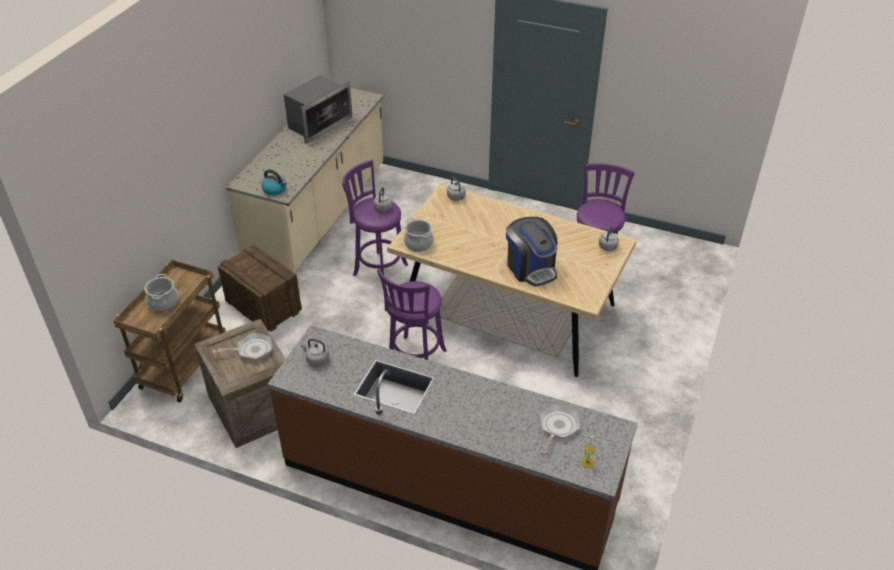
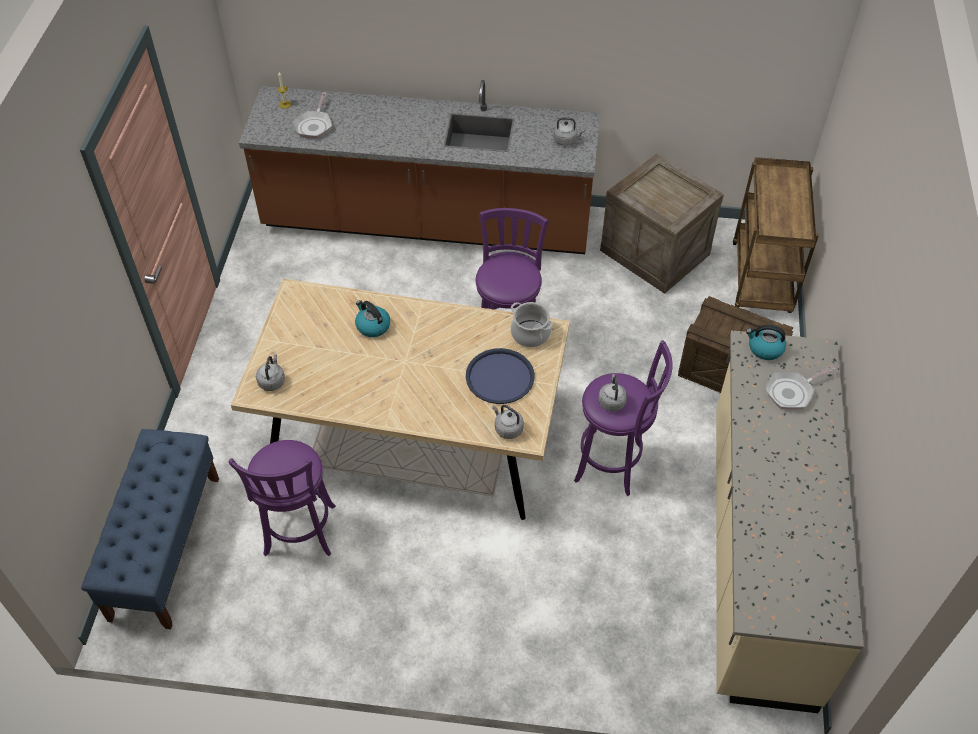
camera: 165 degrees right, 10 degrees up
(163, 302) = (782, 200): cooking pot -> none
(251, 350) = (659, 198): frying pan -> frying pan (792, 392)
(318, 124) = (799, 510): microwave -> none
(450, 223) = (500, 377): none -> blue tray
(531, 268) = (372, 326): coffee machine -> kettle
(681, 279) = (165, 546): none -> blue bench

